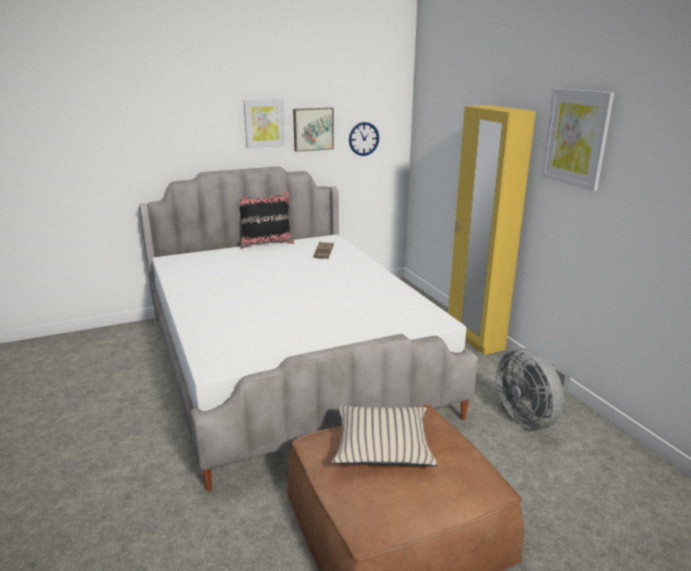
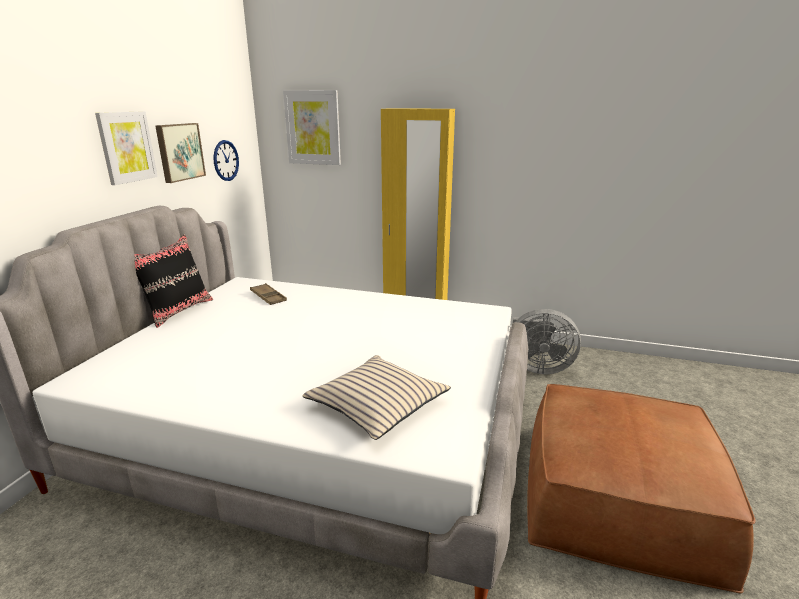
camera: 50 degrees left, 0 degrees up
(382, 445) = (605, 430): beige pillow -> beige pillow (377, 405)
(576, 138) = (505, 127): picture -> picture (313, 128)

